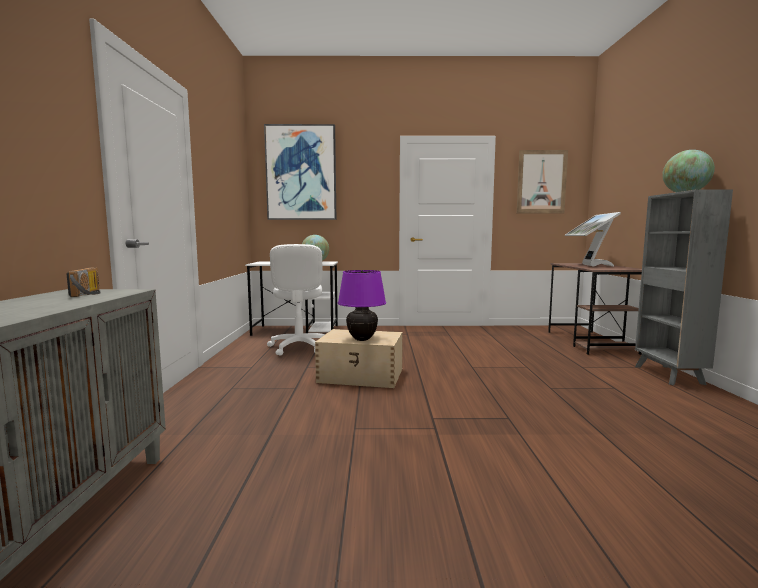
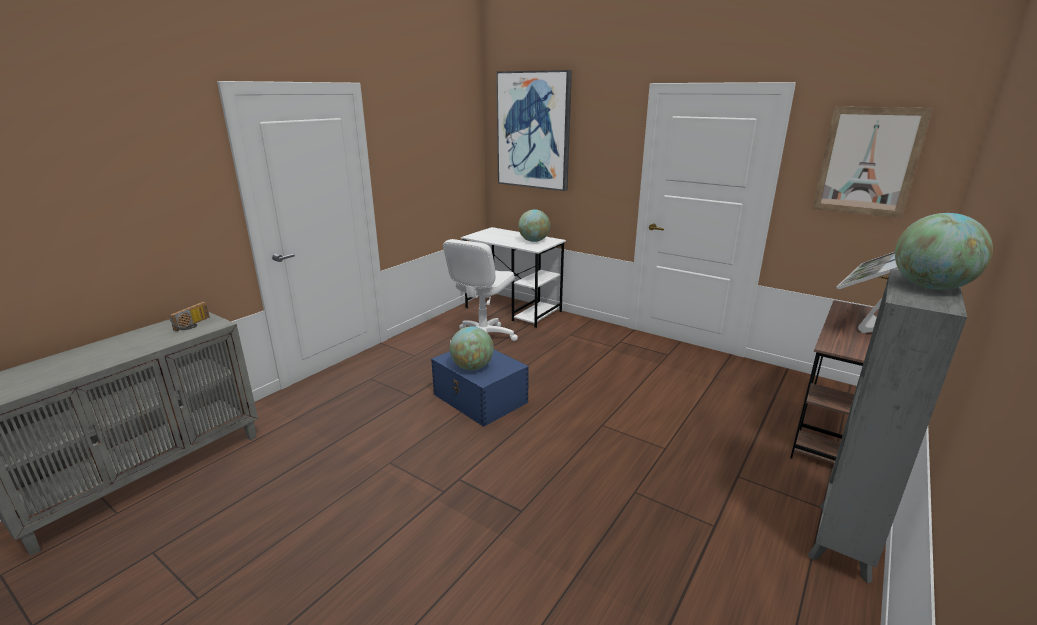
camera: 35 degrees right, 15 degrees up
(362, 339) = (472, 367): purple table lamp -> globe
(362, 375) = (480, 399): beige storage box -> blue storage box

